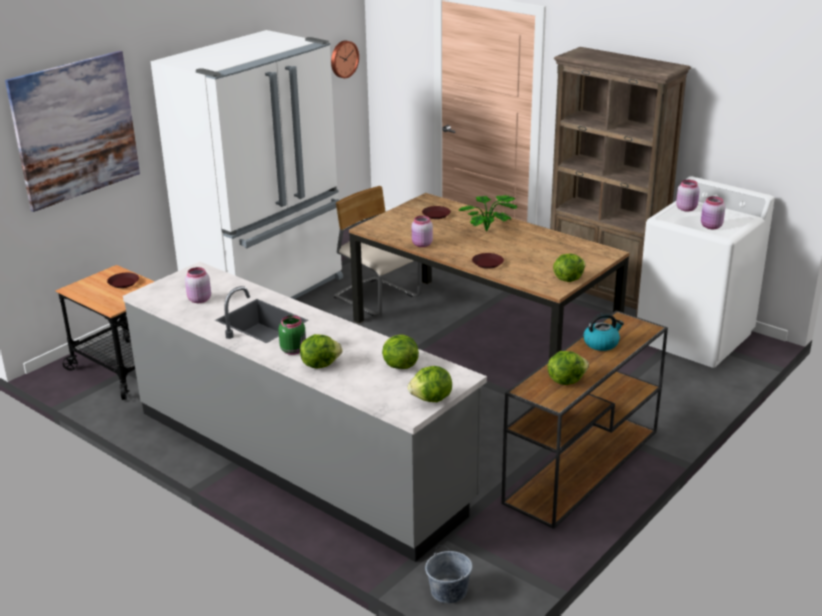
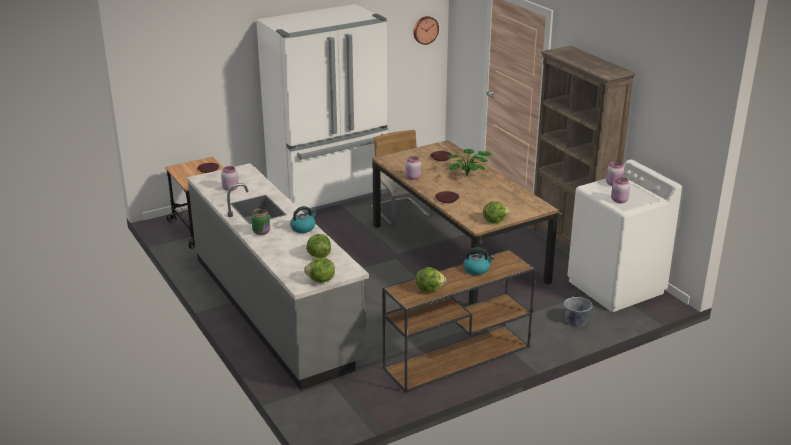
camera: 20 degrees right, 0 degrees up
(75, 129) = (195, 60): picture -> none
(320, 364) = (270, 244): lettuce -> none
(347, 333) = (303, 228): none -> kettle
(449, 591) = (308, 413): grey bucket -> grey bucket (576, 320)

